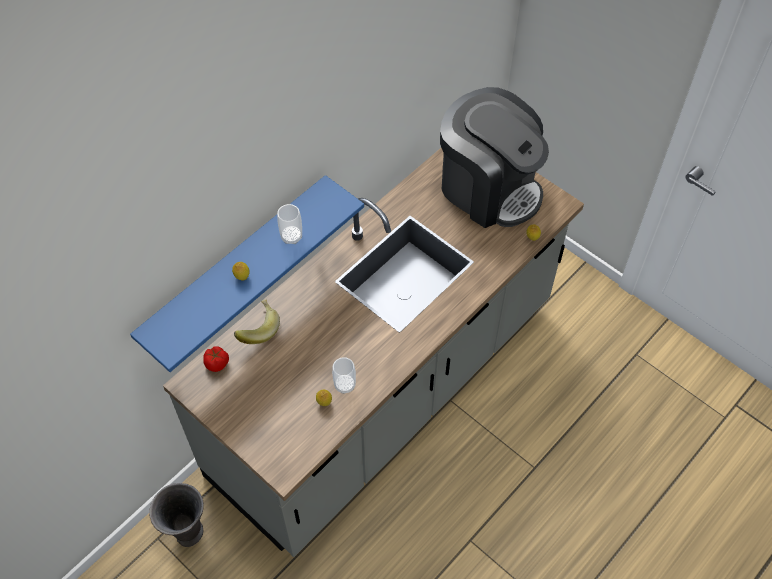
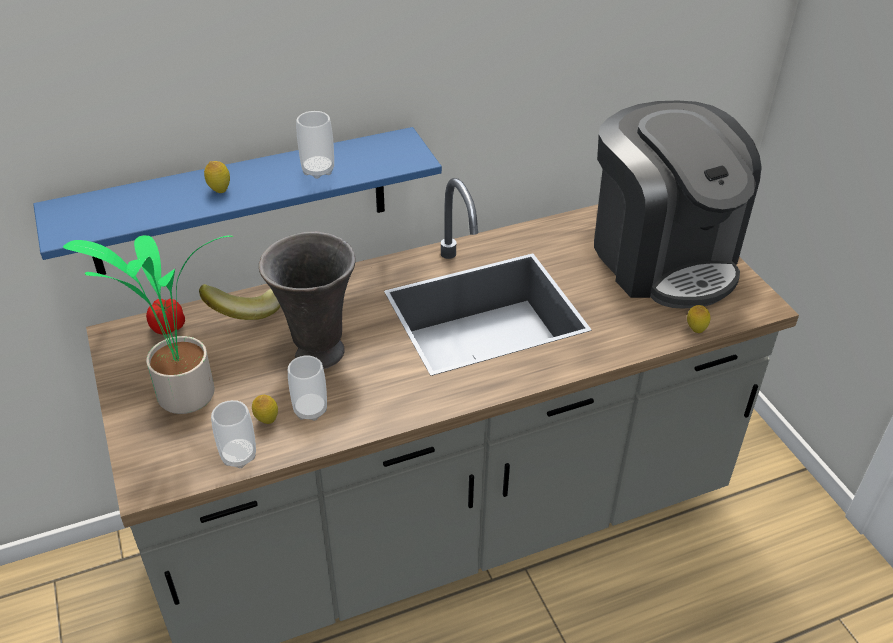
camera: 25 degrees right, 15 degrees down
(188, 533) = (92, 591): grey vase -> grey vase (317, 354)
(263, 409) = (182, 397): none -> potted plant
(323, 432) = (239, 456): none -> cup

